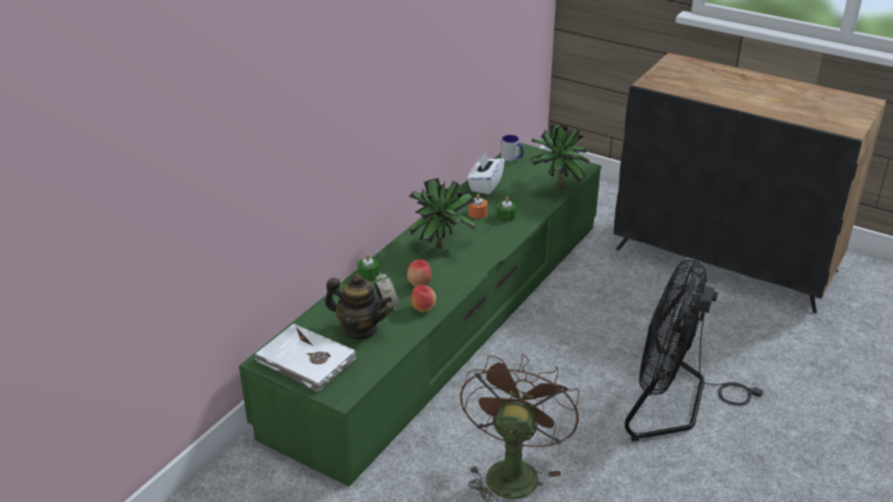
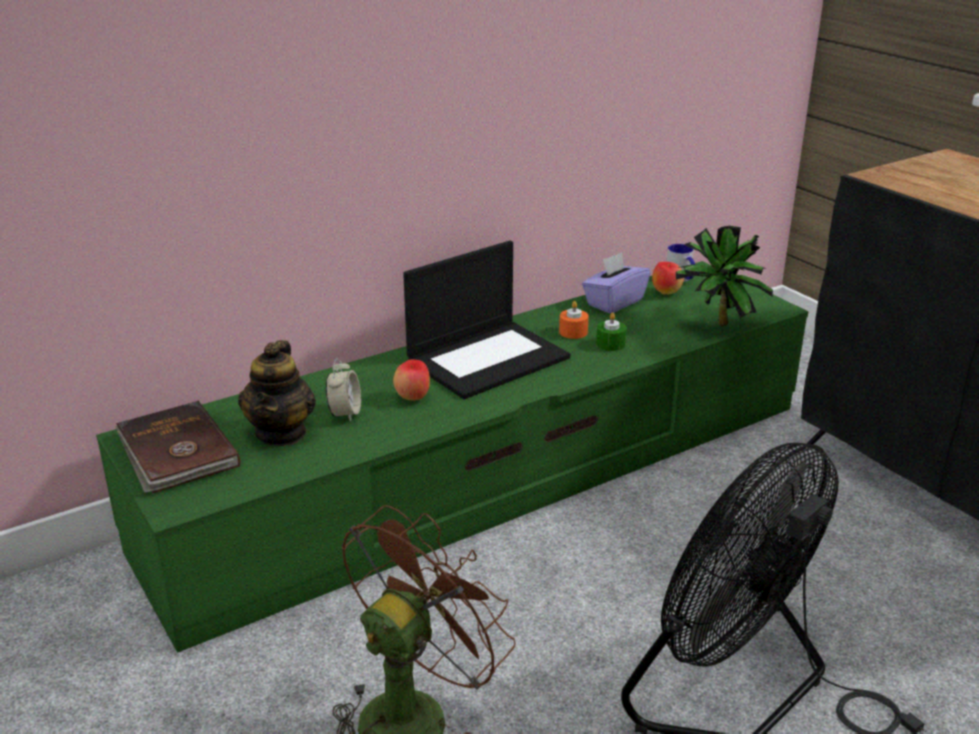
camera: 25 degrees right, 5 degrees down
(306, 361) = (176, 452): white book -> brown book
(360, 330) = (281, 433): teapot -> teapot turned 45 degrees clockwise
(368, 274) = (359, 371): green candle -> none
(423, 309) = (388, 429): apple -> apple (666, 292)
(441, 245) = (488, 358): potted plant -> laptop
(485, 185) = (614, 302): white tissue box -> purple tissue box

